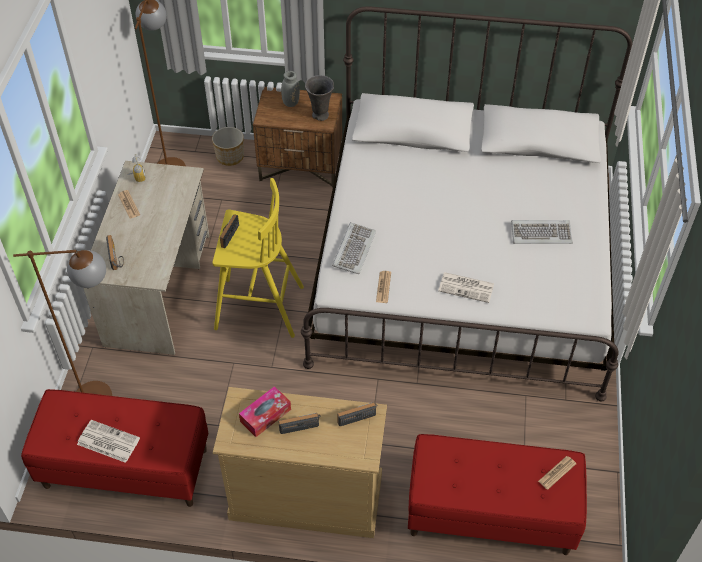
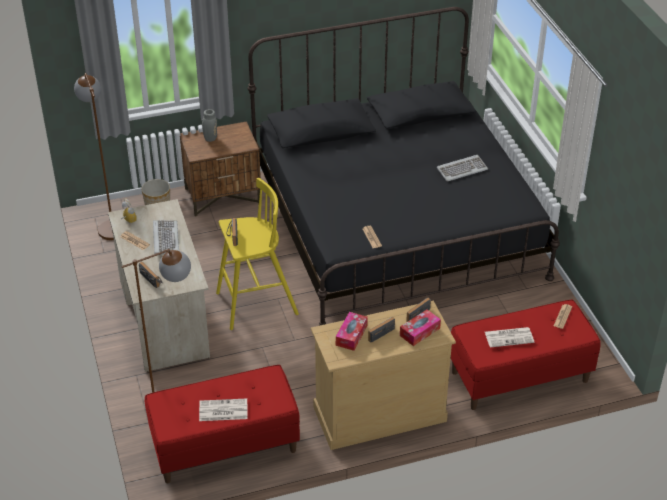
camera: 25 degrees left, 10 degrees down
(320, 116) = (240, 141): grey vase -> none
(344, 442) = (419, 332): none -> tissue box
(353, 249) = (332, 220): keyboard -> keyboard (165, 239)
(462, 264) = (395, 225): white bed -> black bed
(467, 287) = (432, 219): newspaper -> newspaper (509, 337)

